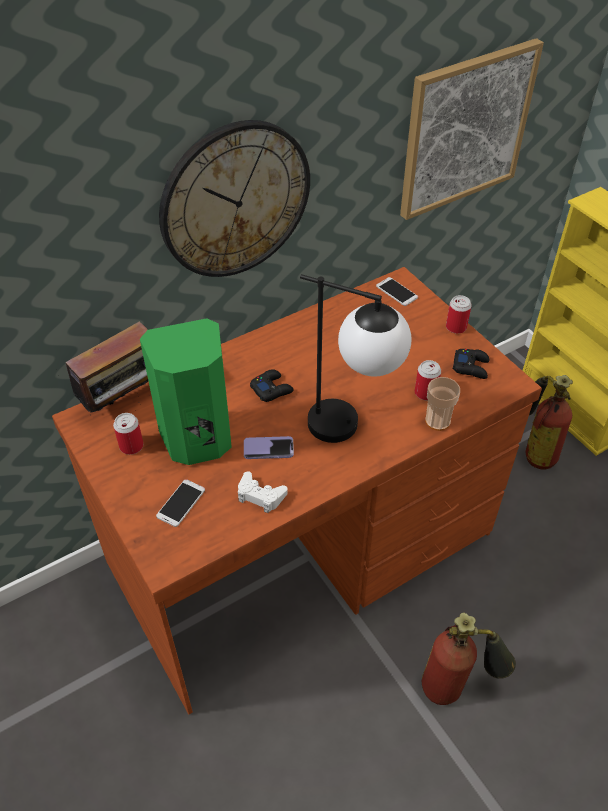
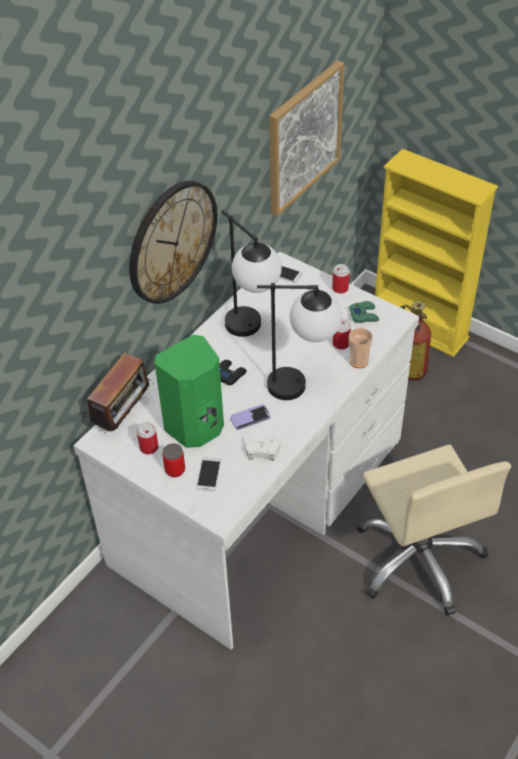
camera: 20 degrees left, 0 degrees up
(145, 483) = (175, 470): none -> can
(303, 549) = (261, 501): brown desk -> white desk
(325, 347) = (252, 332): none -> table lamp
(457, 686) = (419, 558): fire extinguisher -> beige office chair
(471, 367) = (364, 315): black game controller -> green game controller

